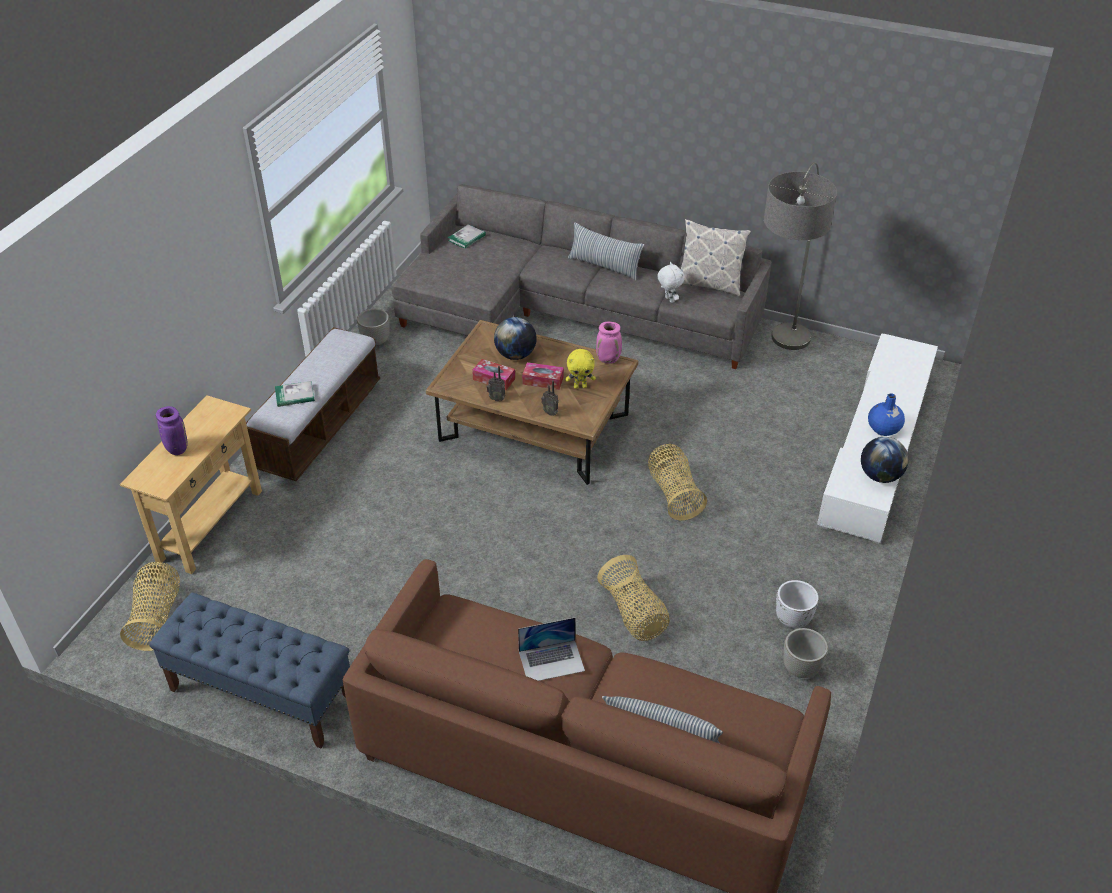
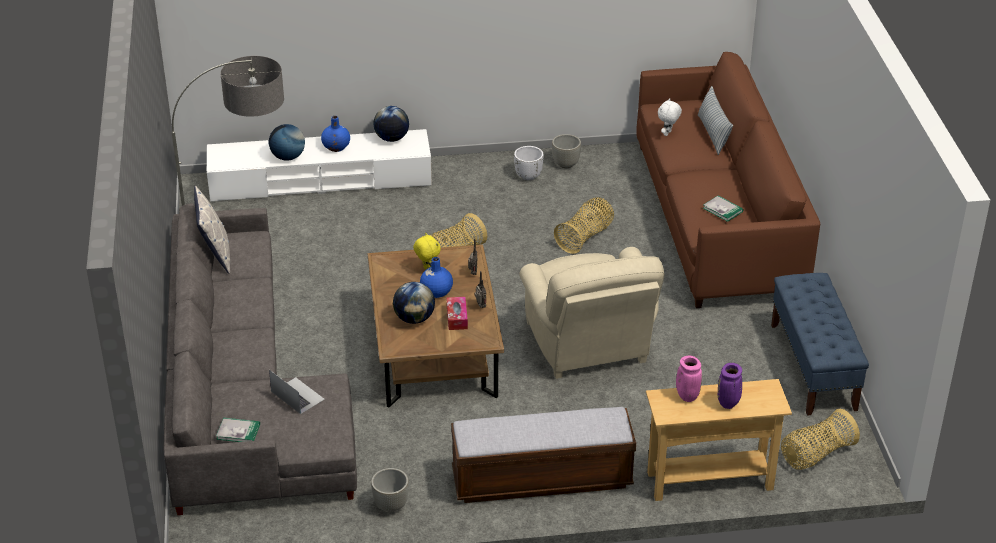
camera: 120 degrees left, 5 degrees down
(295, 395) = (575, 425): book -> book (722, 210)
(452, 530) = (589, 346): none -> beige armchair
(543, 380) = (436, 291): tissue box -> blue vase
(551, 661) = (706, 182): laptop -> laptop (297, 395)
(604, 266) = (228, 323): pillow -> none
(609, 359) = (380, 267): pink vase -> pink vase (686, 396)
(668, 300) = (256, 271): white plush toy -> white plush toy (668, 133)
(881, 390) = (288, 157): none -> globe

